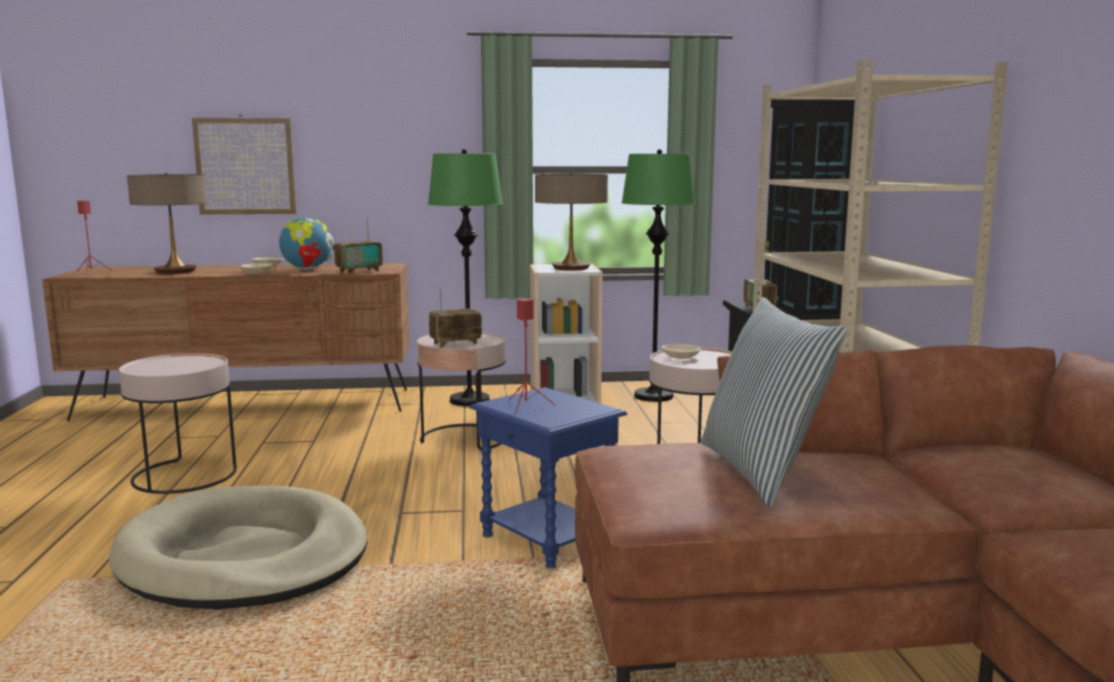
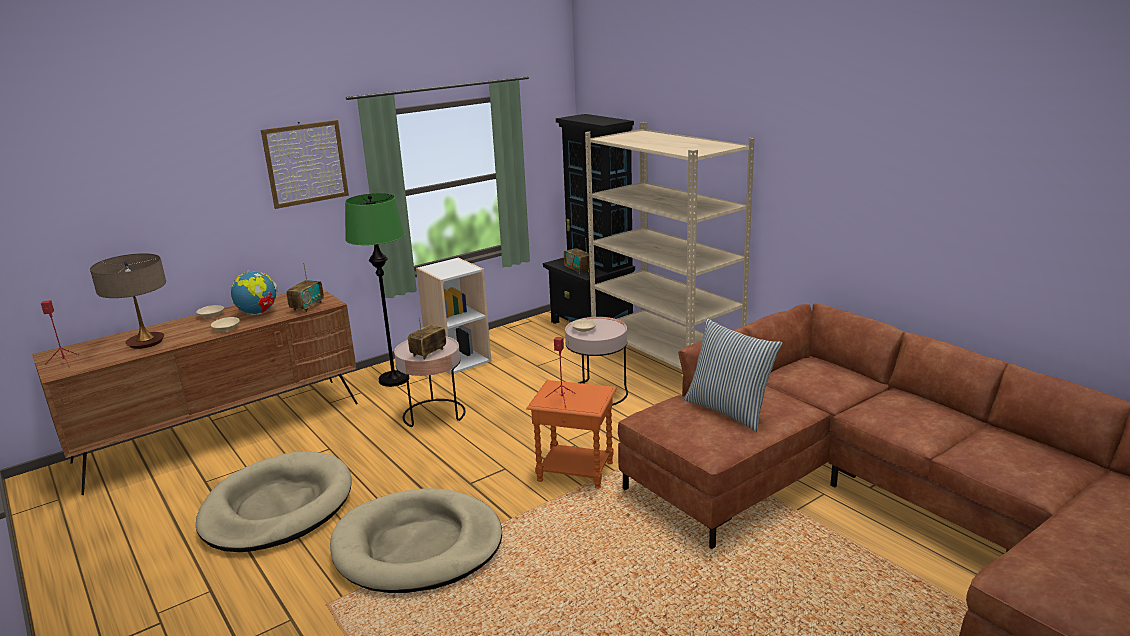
camera: 30 degrees left, 10 degrees up
(184, 476) = (277, 507): pink side table -> beige dog bed
(245, 164) = (169, 233): picture -> picture (305, 162)
(549, 538) = (575, 470): blue side table -> orange side table
(571, 268) = (455, 268): table lamp -> none
(654, 396) = (514, 341): green floor lamp -> none

